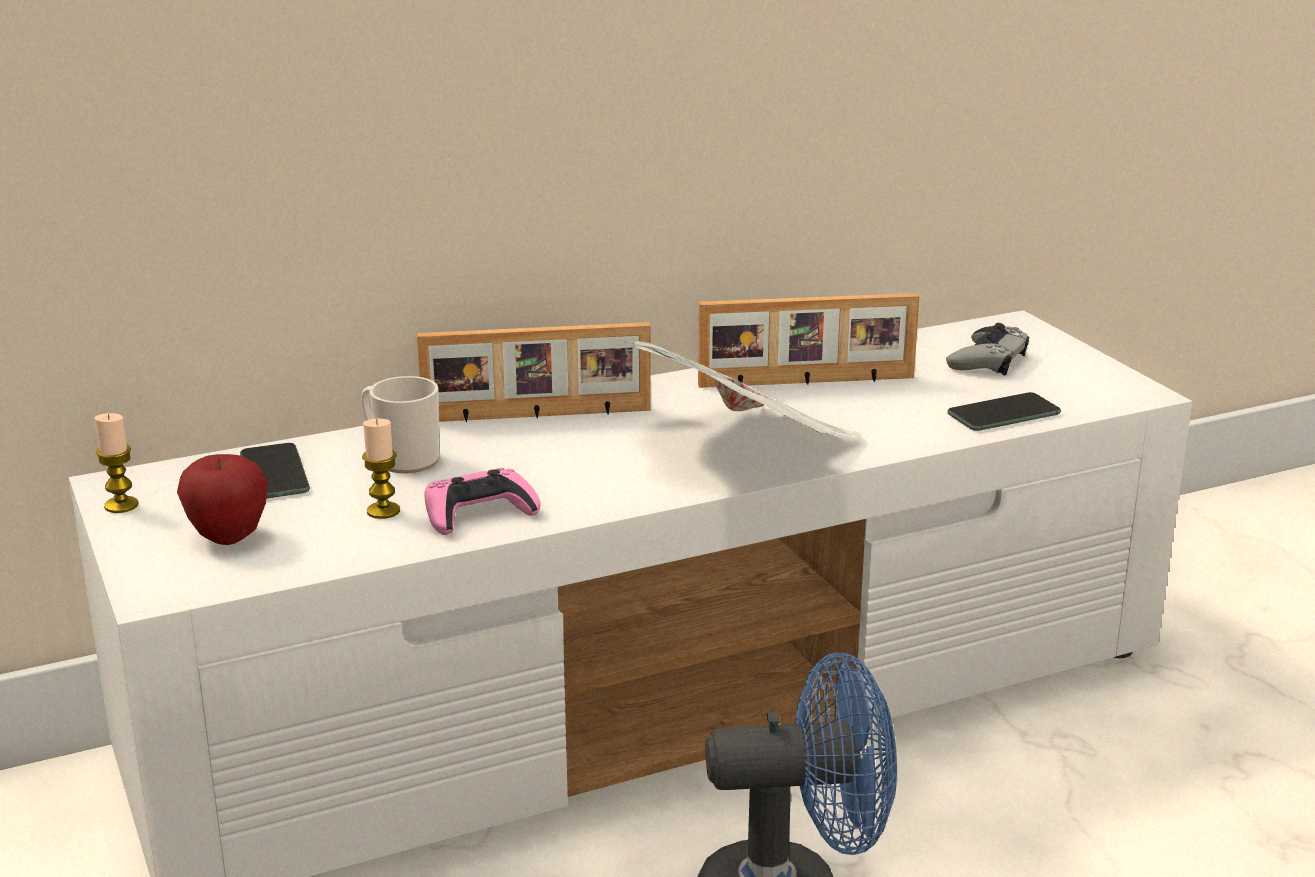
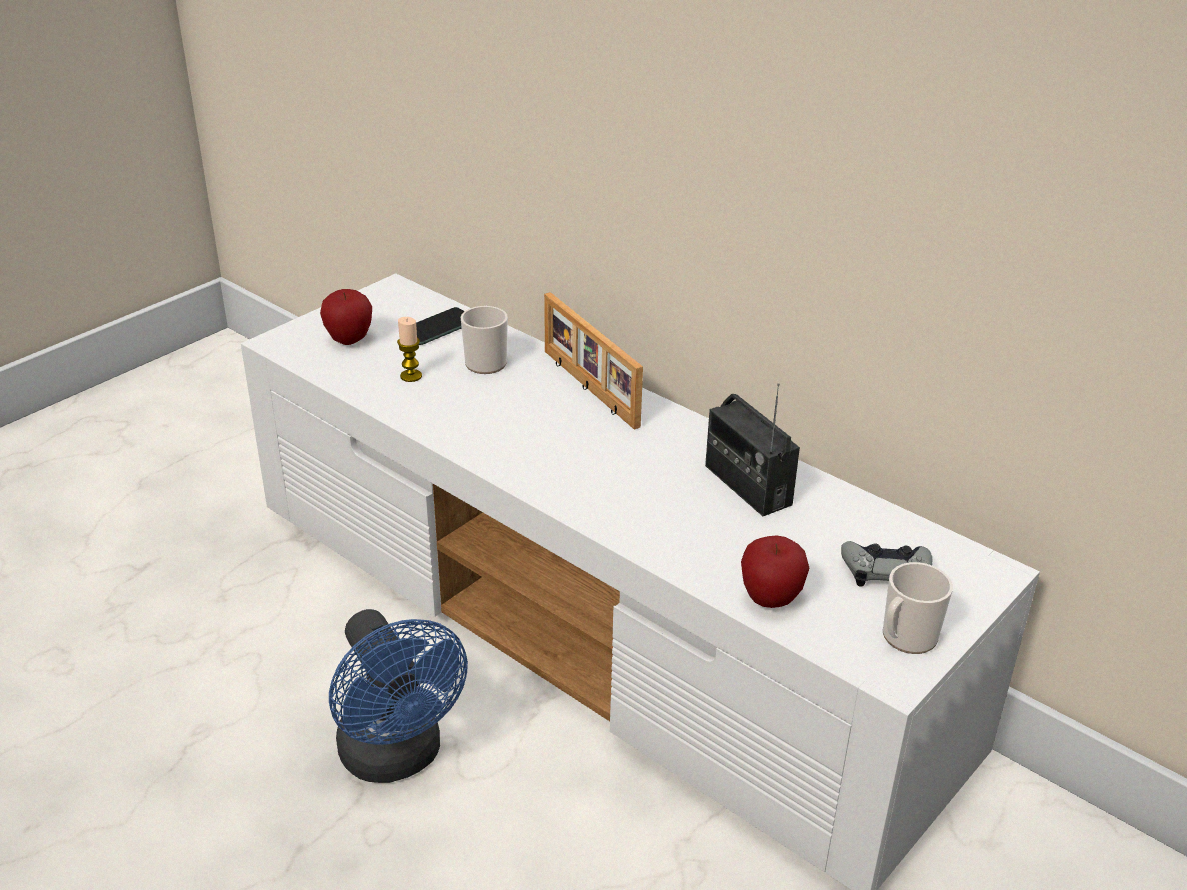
camera: 65 degrees right, 10 degrees up
(121, 505) = (369, 298): candle -> none
(479, 513) = (428, 408): pink game controller -> none
(746, 450) = (597, 486): newspaper -> none
(807, 382) = (747, 485): picture frame -> radio
(1003, 414) = (770, 599): phone -> apple
(1090, 376) = (905, 638): none -> mug

